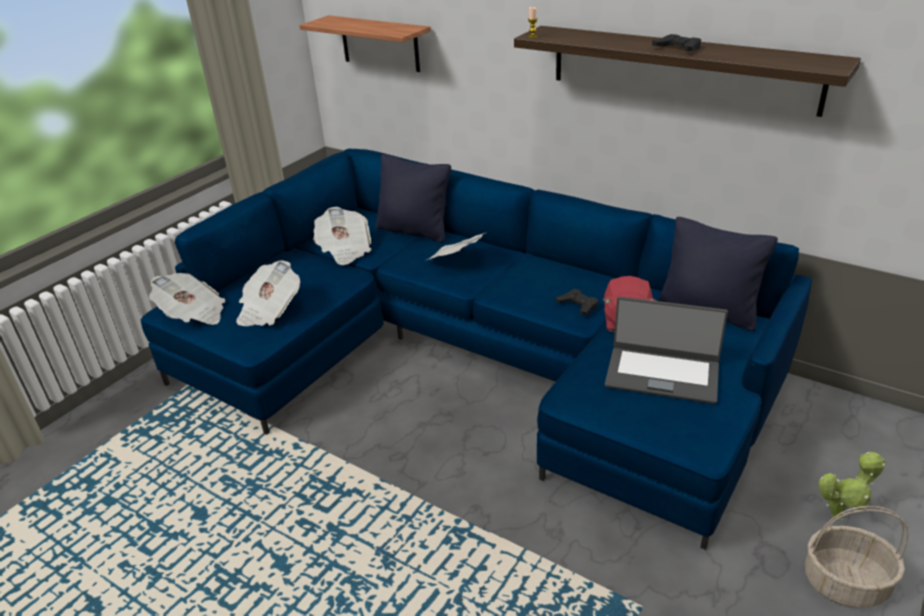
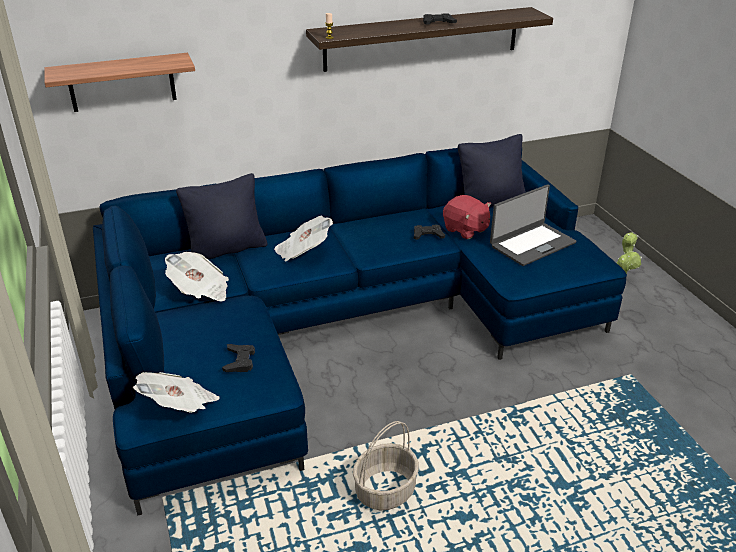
camera: 55 degrees left, 0 degrees up
(269, 310) = (239, 361): newspaper -> black game controller
(846, 582) = (664, 304): basket -> basket (385, 490)

